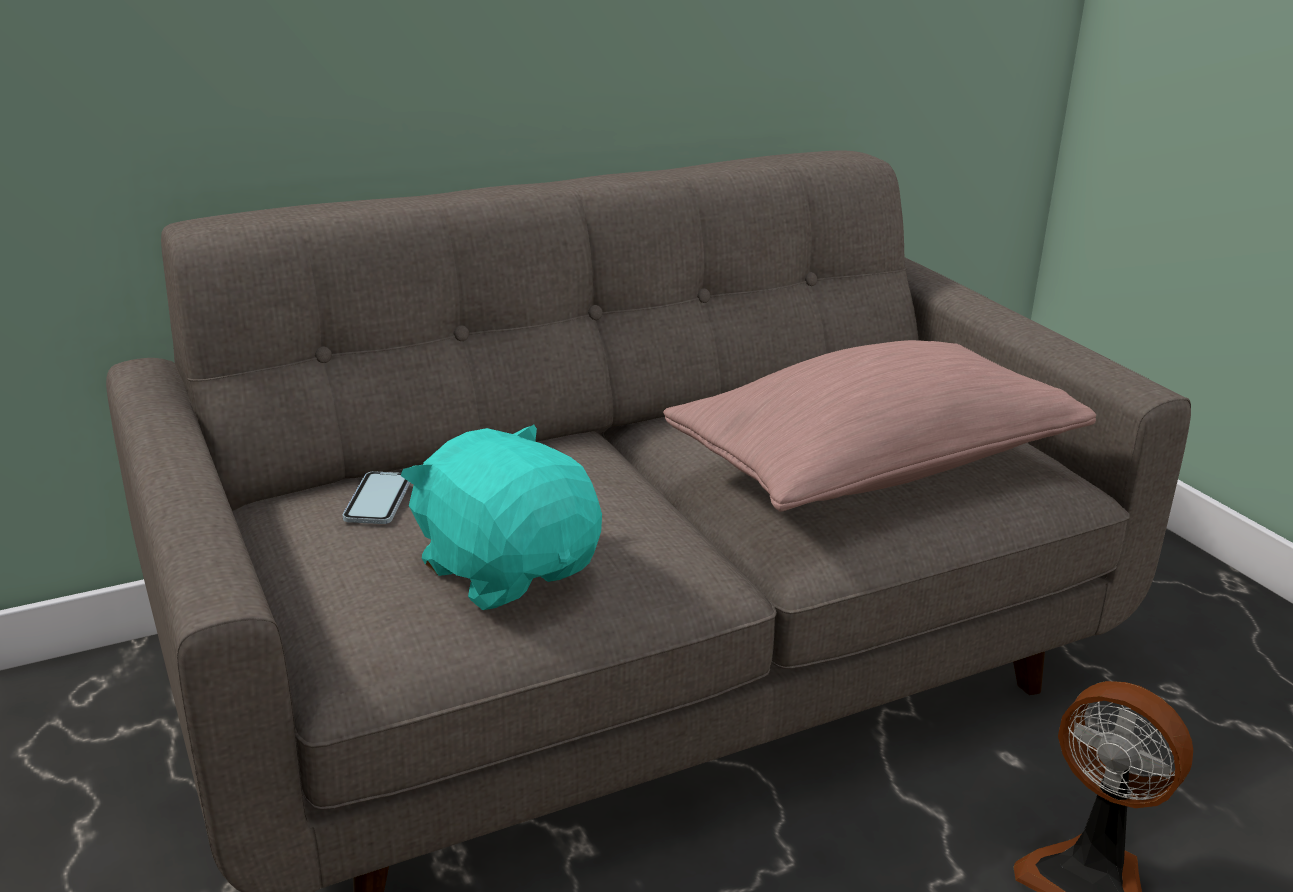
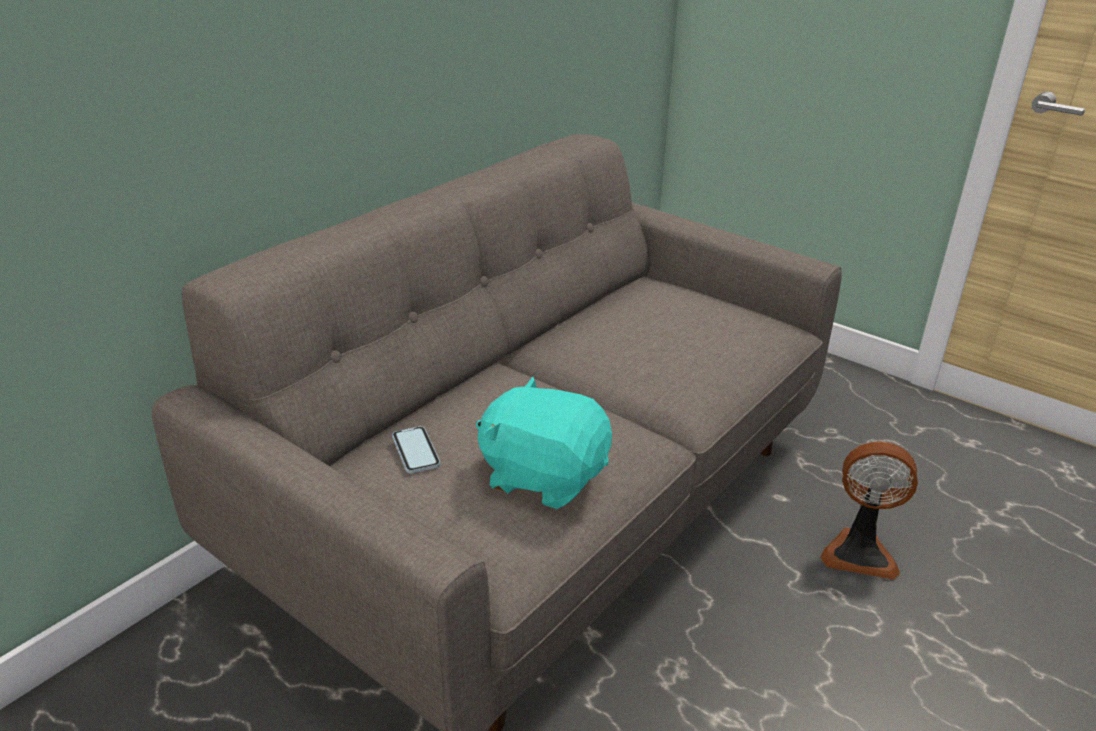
camera: 25 degrees left, 5 degrees up
(874, 468) = (690, 347): pink pillow -> none

